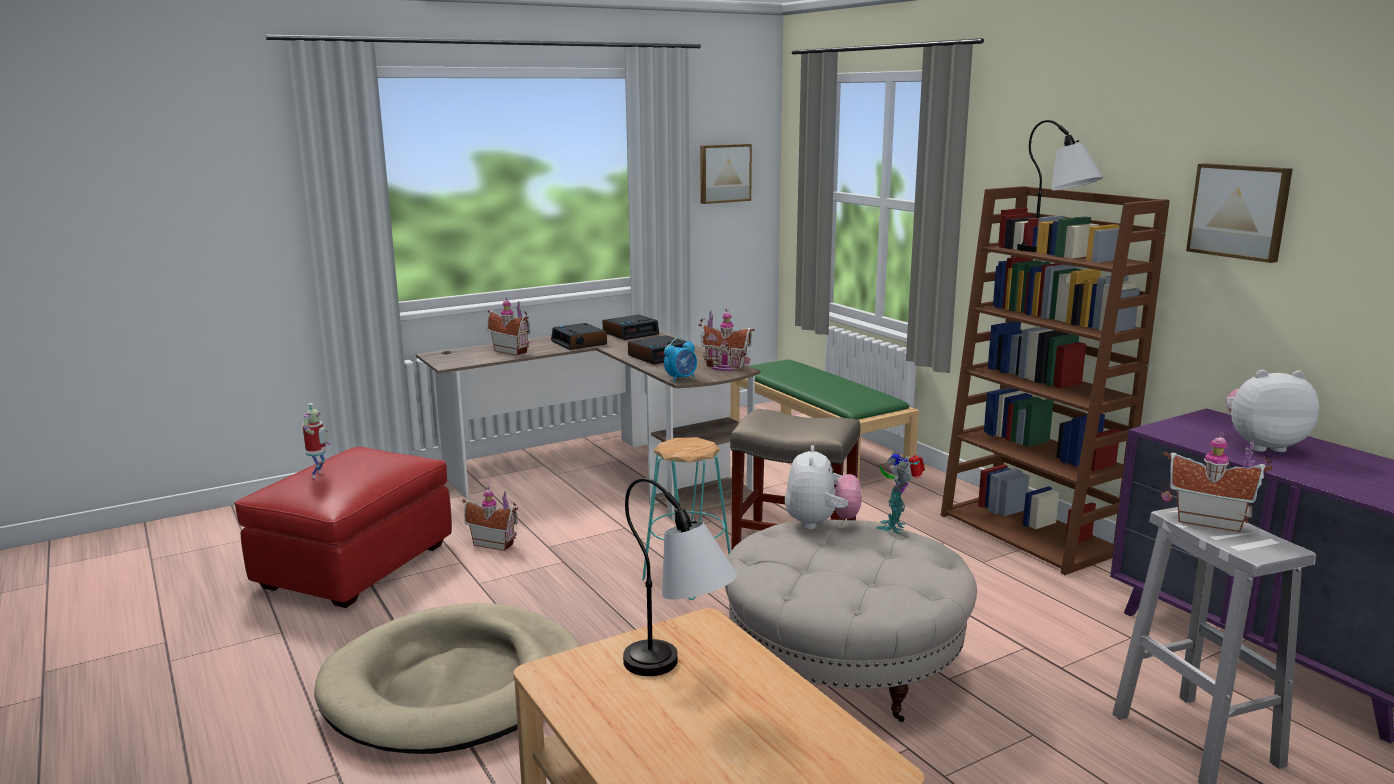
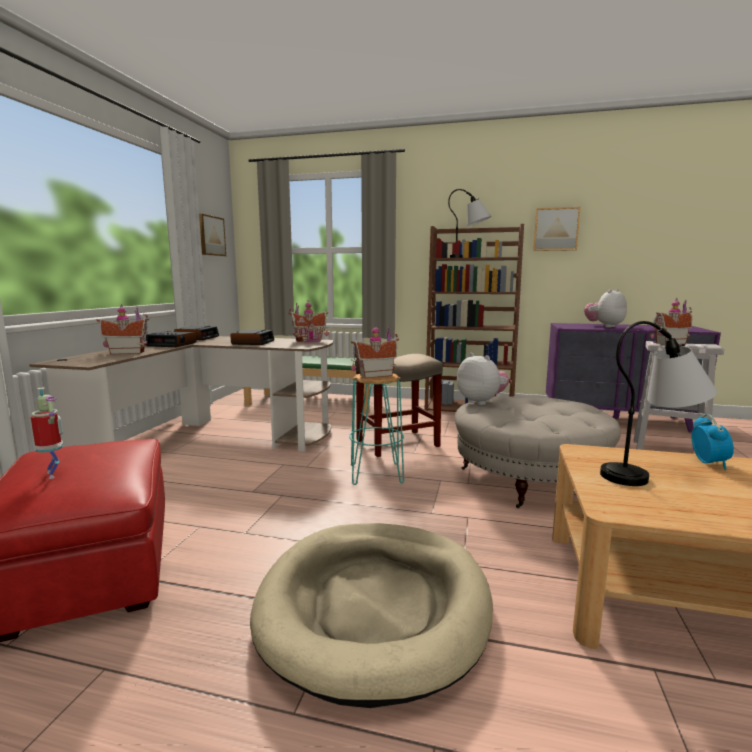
camera: 45 degrees left, 5 degrees down
(494, 543) = (204, 504): toy house -> toy house (374, 375)
(681, 378) = (302, 346): alarm clock -> alarm clock (708, 463)
(895, 526) = (512, 394): toy robot -> none

